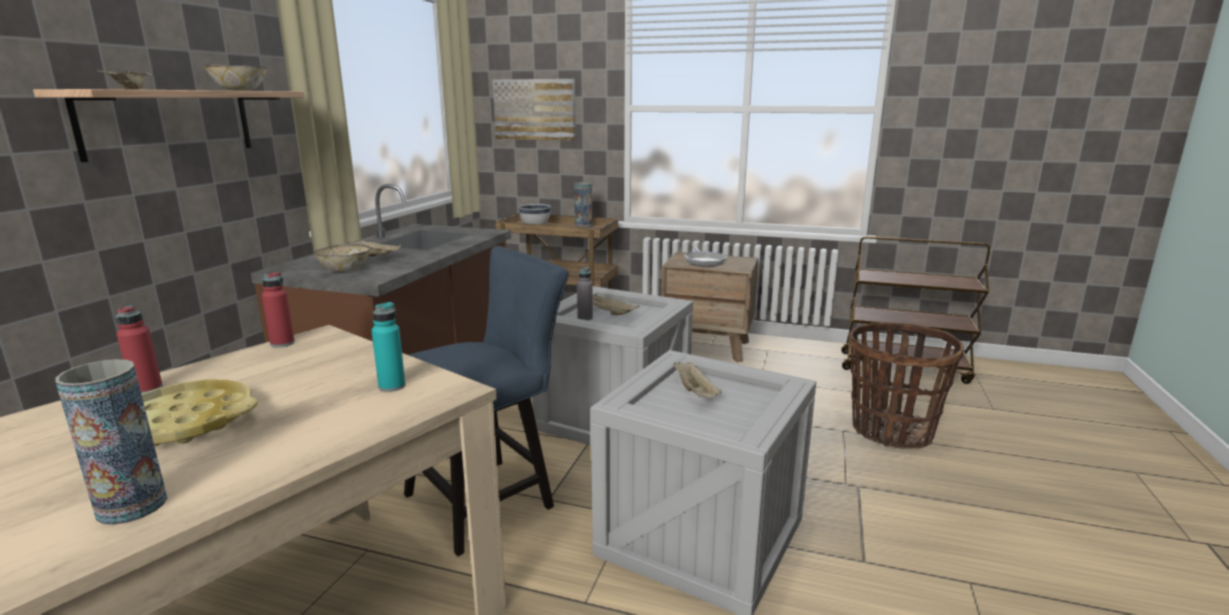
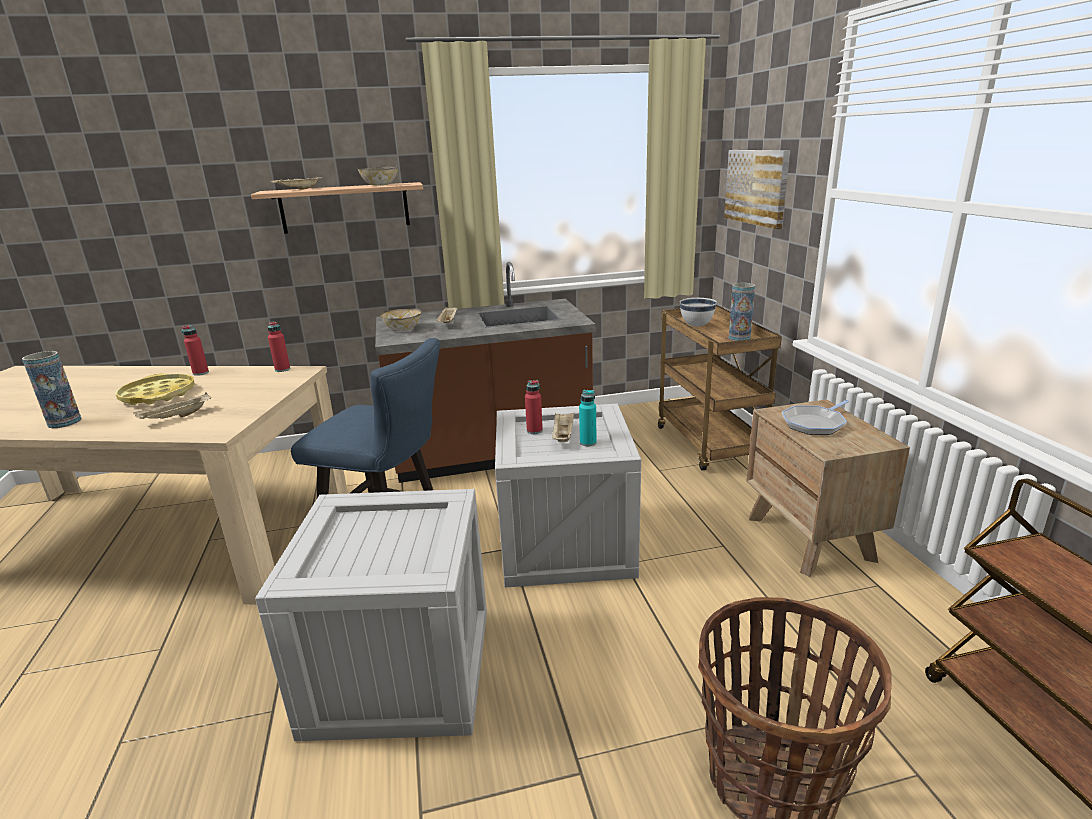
camera: 60 degrees right, 5 degrees up
(392, 386) = (220, 416): turquoise bottle -> turquoise bottle (588, 442)
(585, 318) = (534, 431): grey bottle -> red bottle
(696, 392) = (394, 532): beige tray -> beige tray (176, 417)

